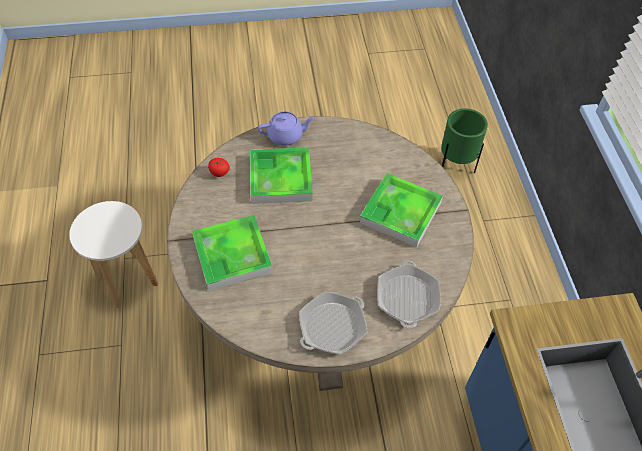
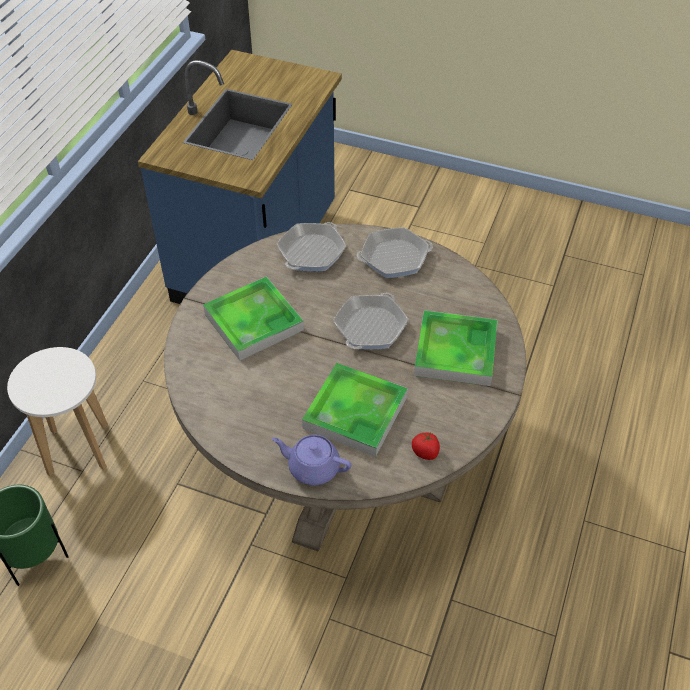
camera: 150 degrees left, 5 degrees down
(127, 281) = (558, 598): white stool -> white stool (78, 449)
(310, 247) = (370, 327): none -> frying pan

